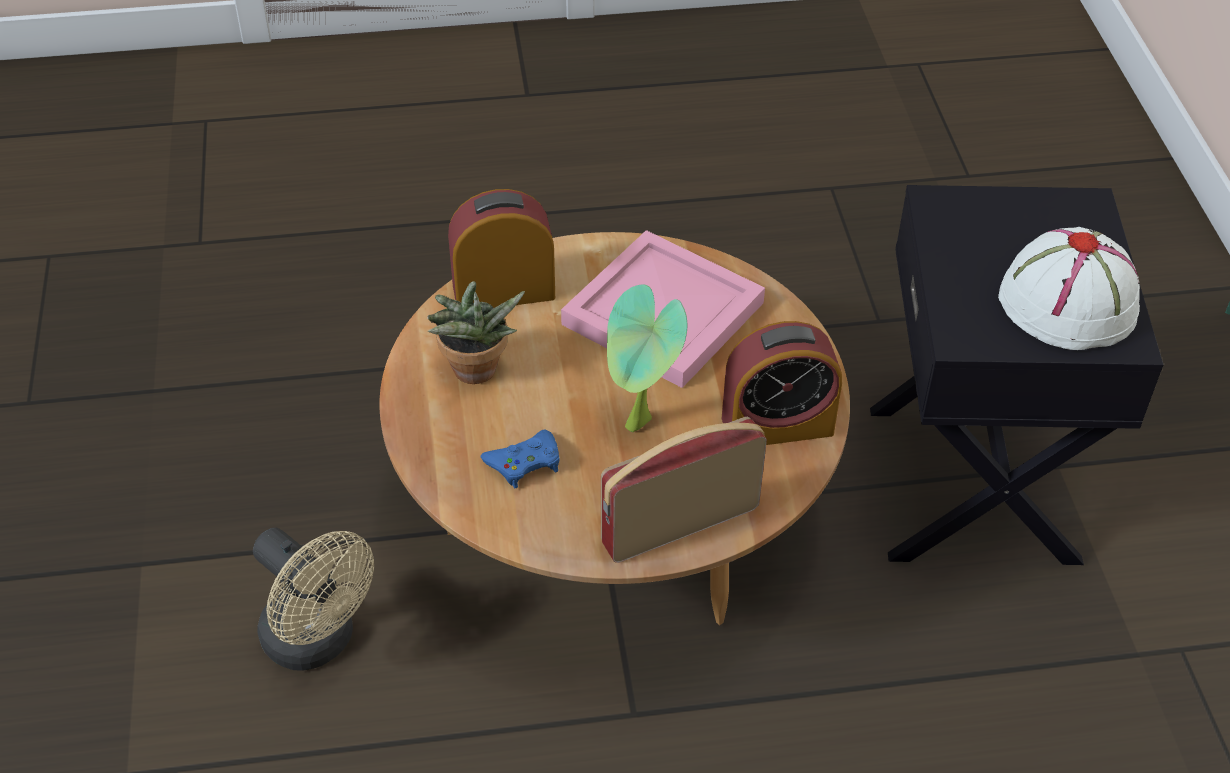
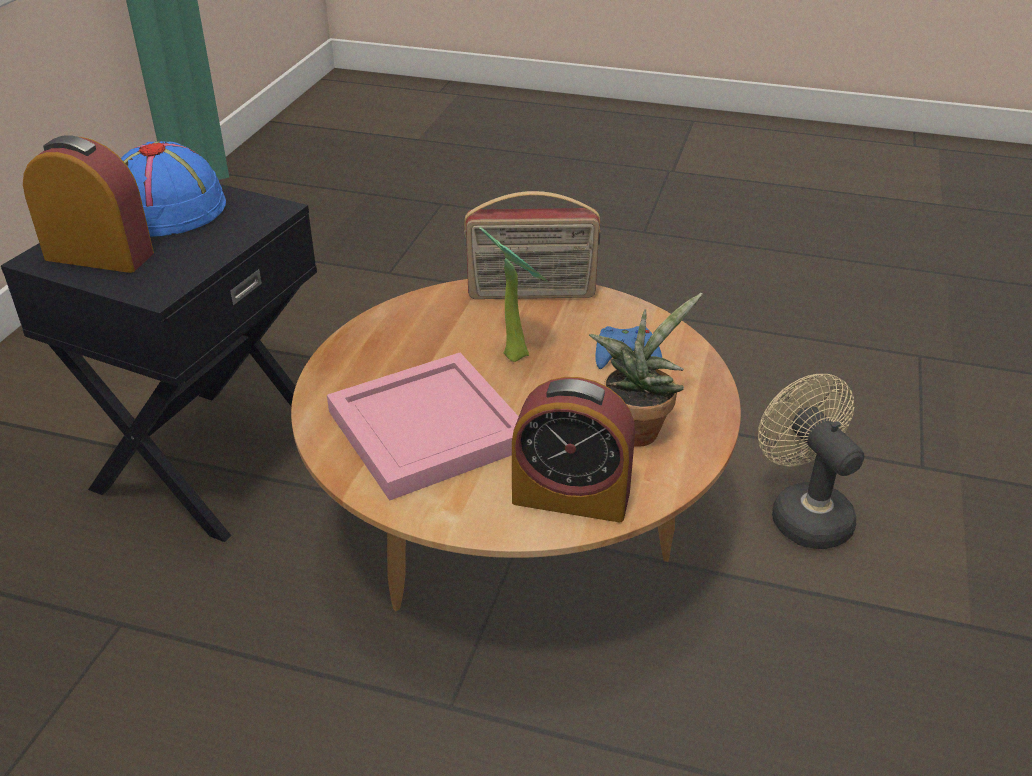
camera: 155 degrees left, 10 degrees down
(777, 425) = (408, 326): alarm clock -> alarm clock (99, 256)
(1069, 304) = (168, 208): white hat -> blue hat

